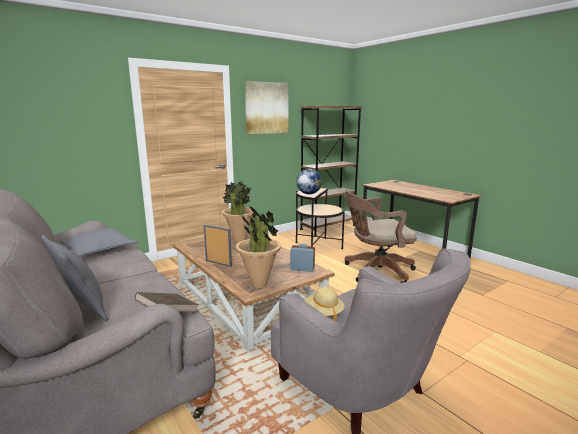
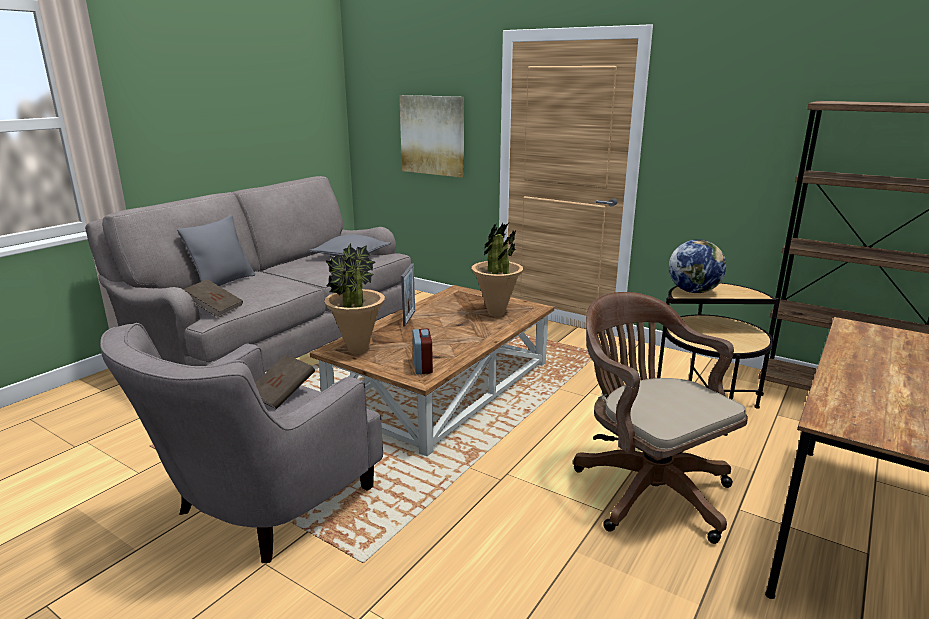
camera: 70 degrees right, 5 degrees up
(266, 108) = (725, 103): picture -> picture (432, 135)
(323, 313) = (283, 394): beige hat -> brown book

